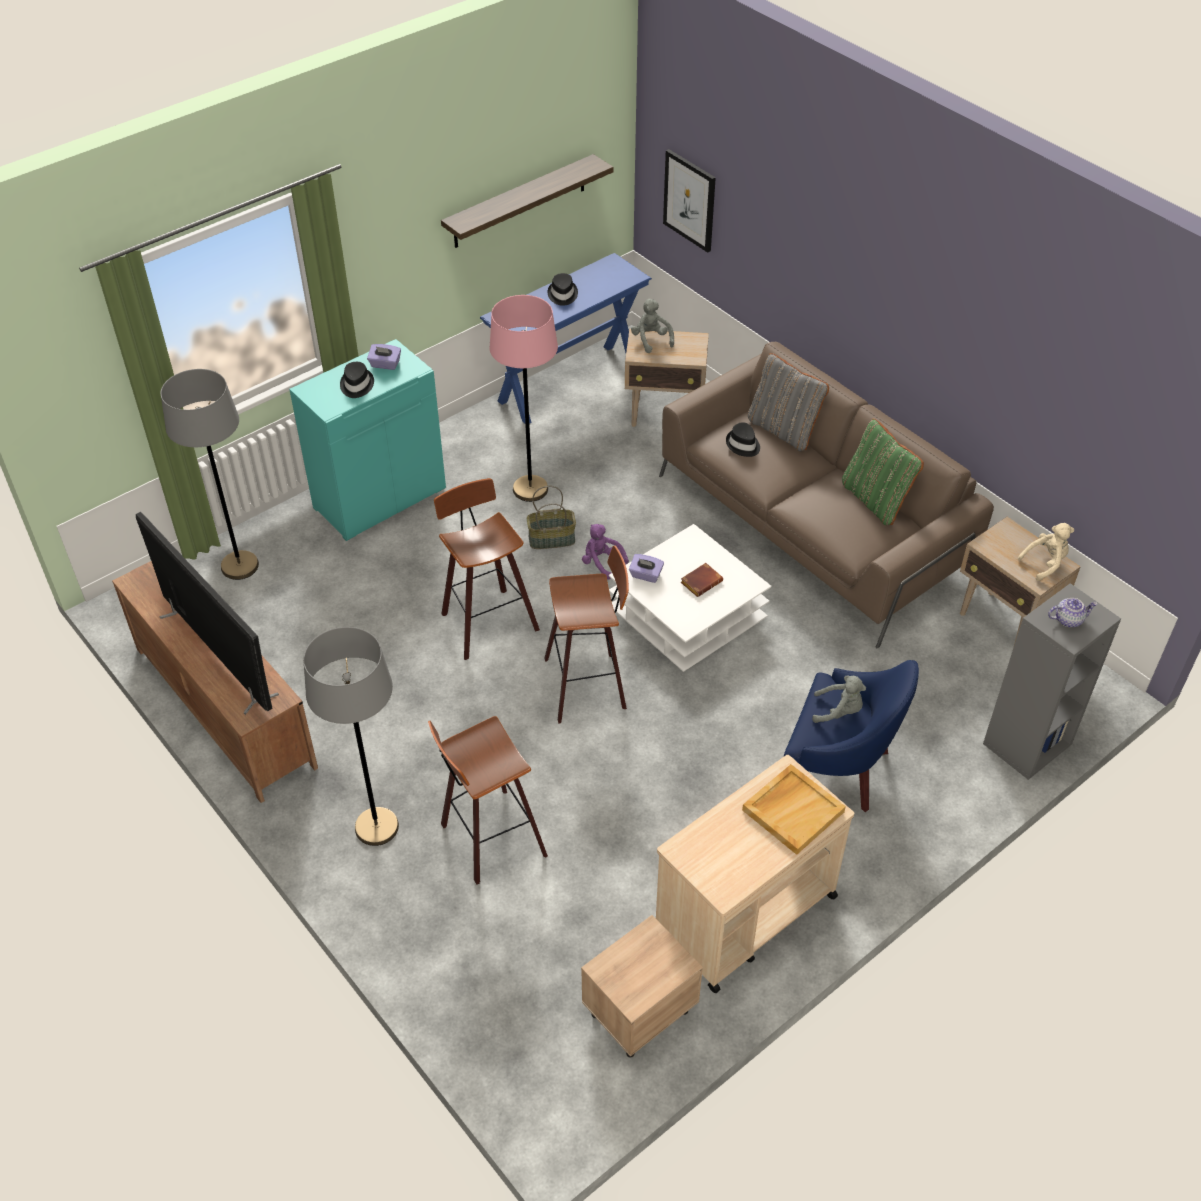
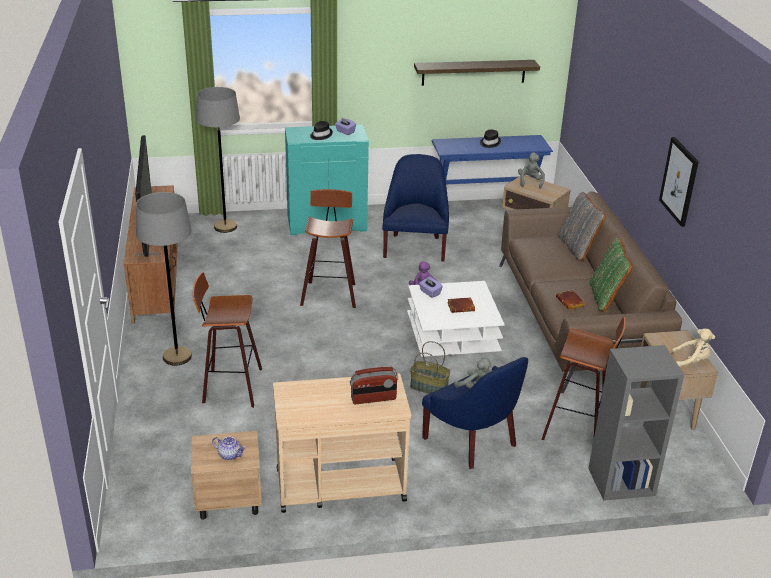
camera: 30 degrees right, 15 degrees down
(530, 489) = (415, 247): pink floor lamp -> blue armchair
(552, 539) = (405, 272): basket -> basket (429, 387)
(588, 684) = (358, 341): stool -> stool (577, 426)
(690, 200) = (584, 100): picture -> picture (679, 181)
(743, 445) = (542, 245): black hat -> none
(793, 810) = (373, 399): beige tray -> radio
(846, 527) = (571, 302): none -> brown book
(1068, 619) = (642, 361): teapot -> teapot (230, 455)

